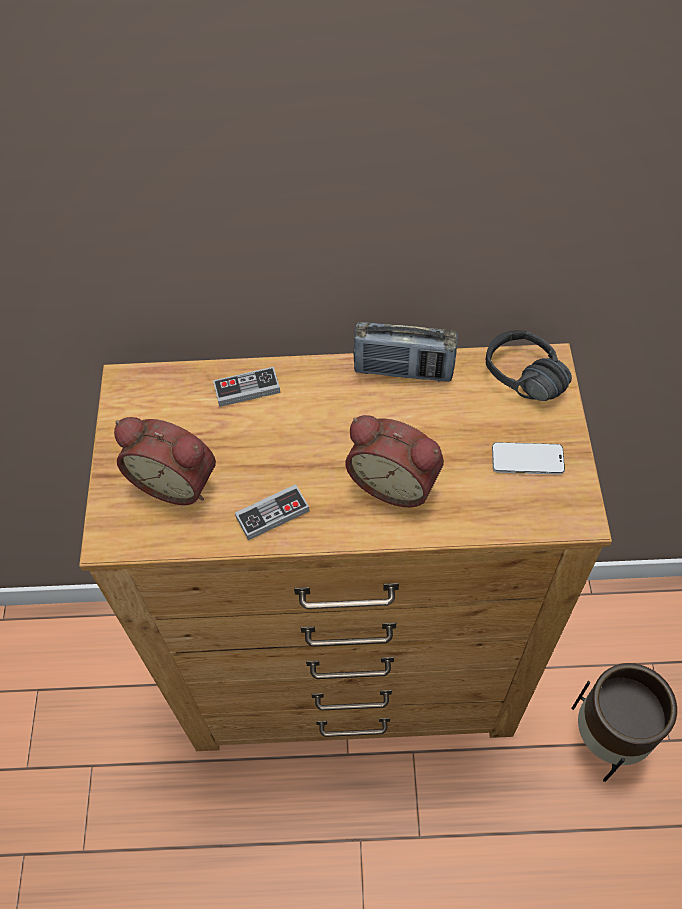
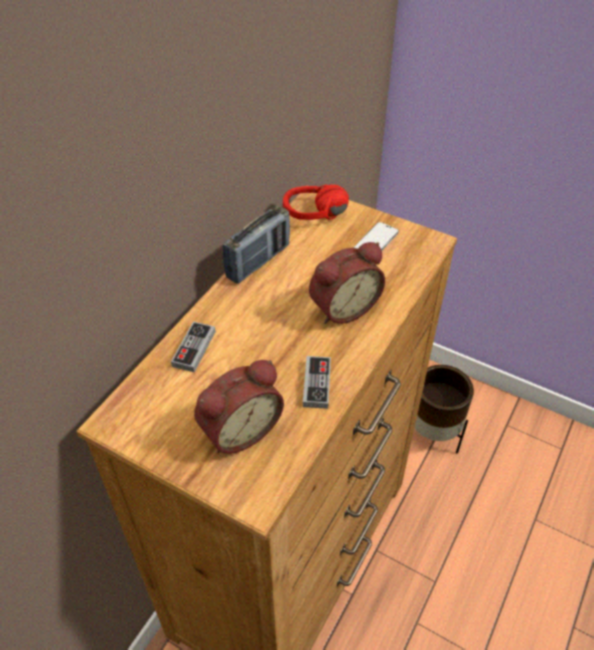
camera: 60 degrees left, 10 degrees down
(516, 384) = (317, 219): black headphones -> red headphones

